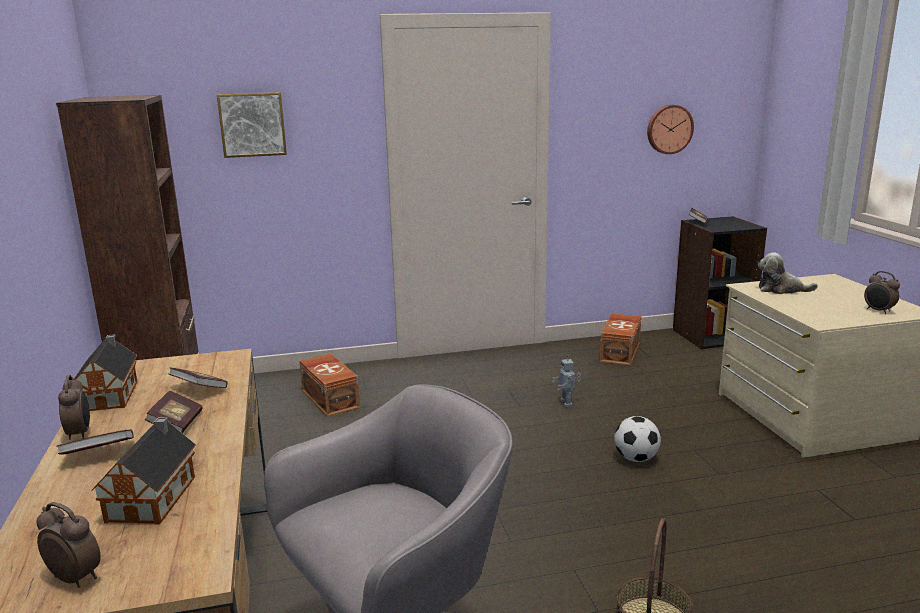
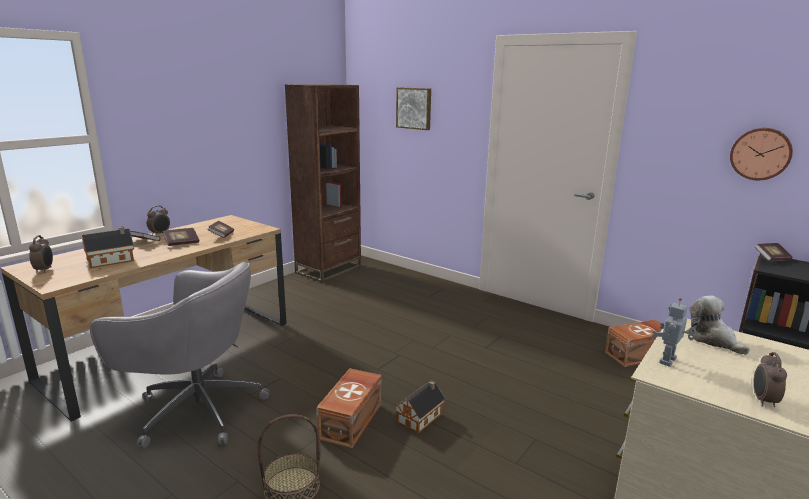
camera: 50 degrees right, 0 degrees up
(111, 394) = (201, 226): toy house -> toy house (421, 417)
(331, 398) = (403, 293): brown storage box -> brown storage box (352, 420)
(567, 403) = (518, 362): toy robot -> toy robot (669, 361)
(636, 458) = (483, 416): football -> none

